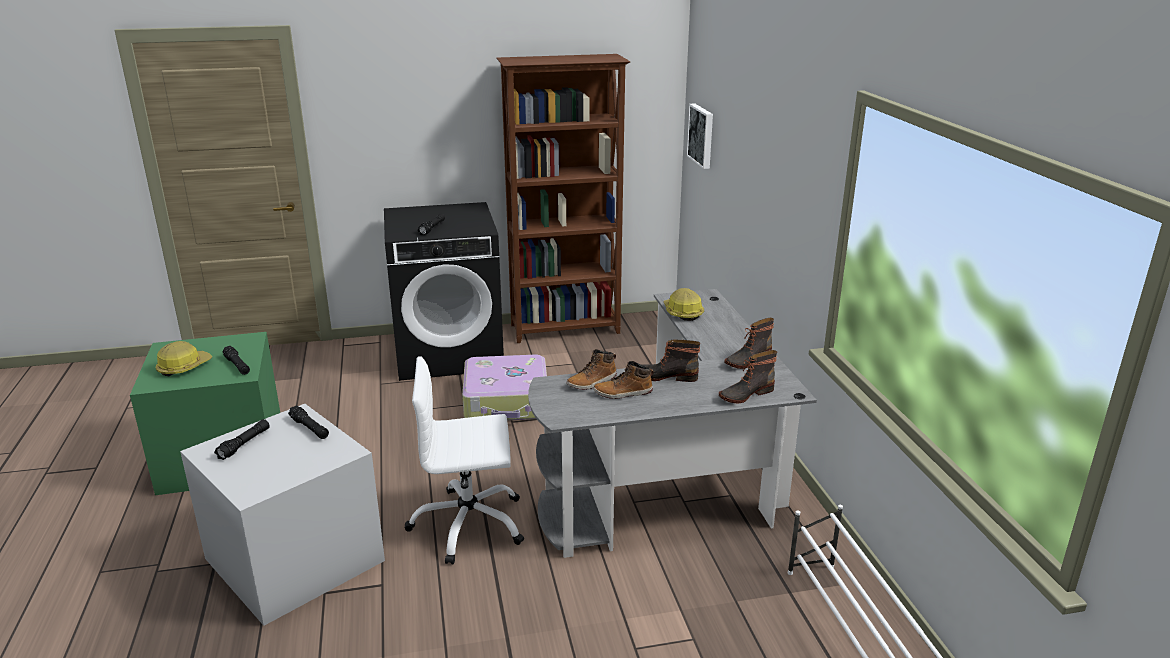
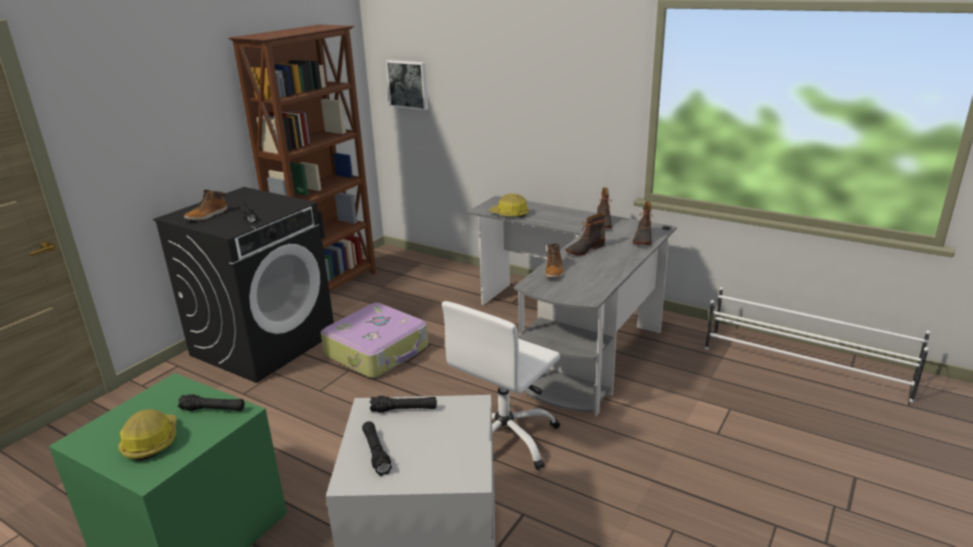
camera: 45 degrees left, 0 degrees up
(623, 393) = (585, 268): boot -> boot (207, 216)

